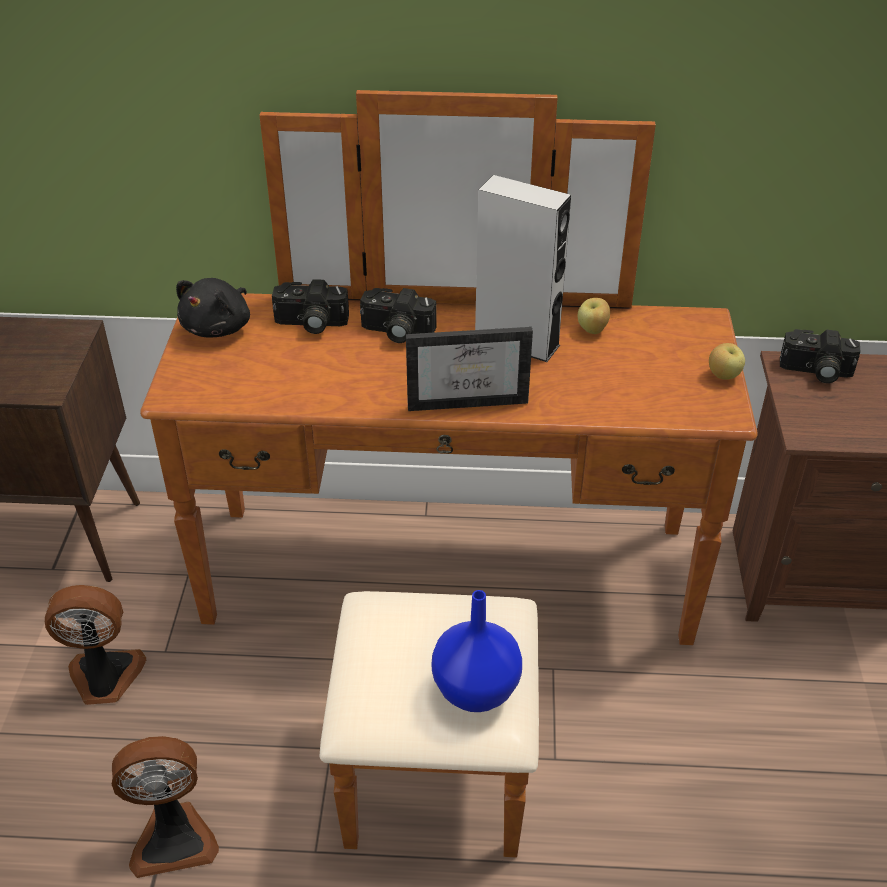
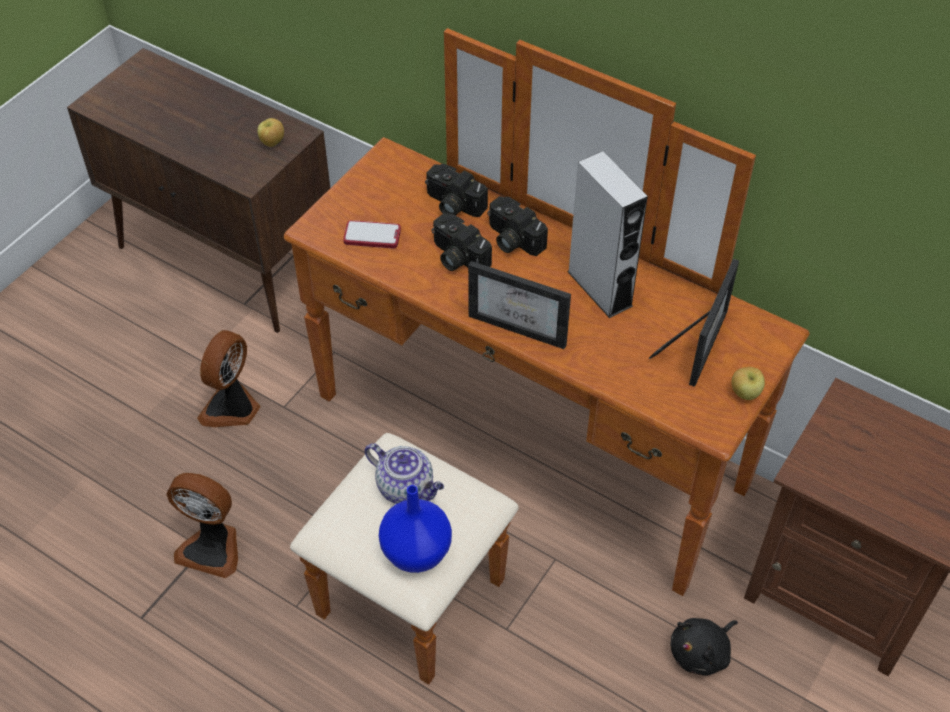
camera: 30 degrees right, 10 degrees up
(105, 678) = (232, 408): fan -> fan turned 90 degrees counterclockwise
(219, 327) = (383, 181): black plush toy -> black plush toy (701, 653)
(245, 378) = (372, 236): none -> phone
(417, 631) = (406, 488): none -> teapot
(592, 330) = (671, 303): apple -> apple (272, 143)
(645, 352) = (698, 343): none -> picture frame
(815, 372) = (866, 419): camera -> camera (456, 257)

